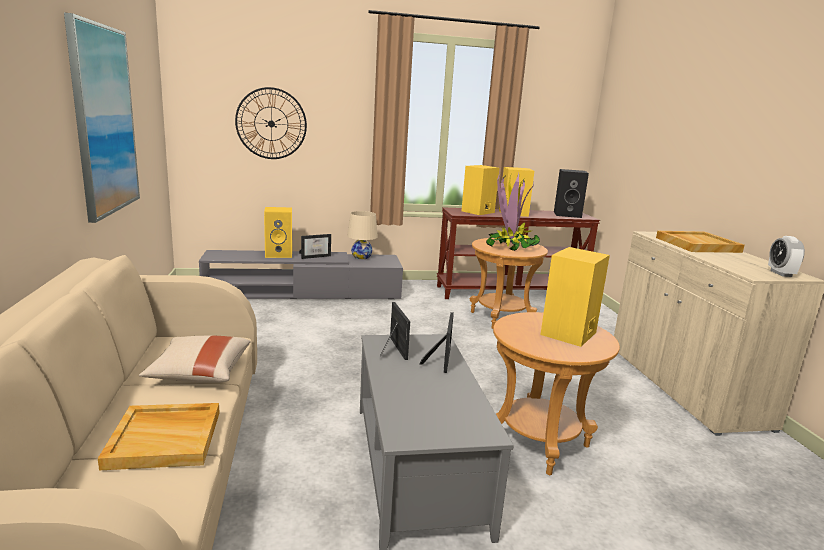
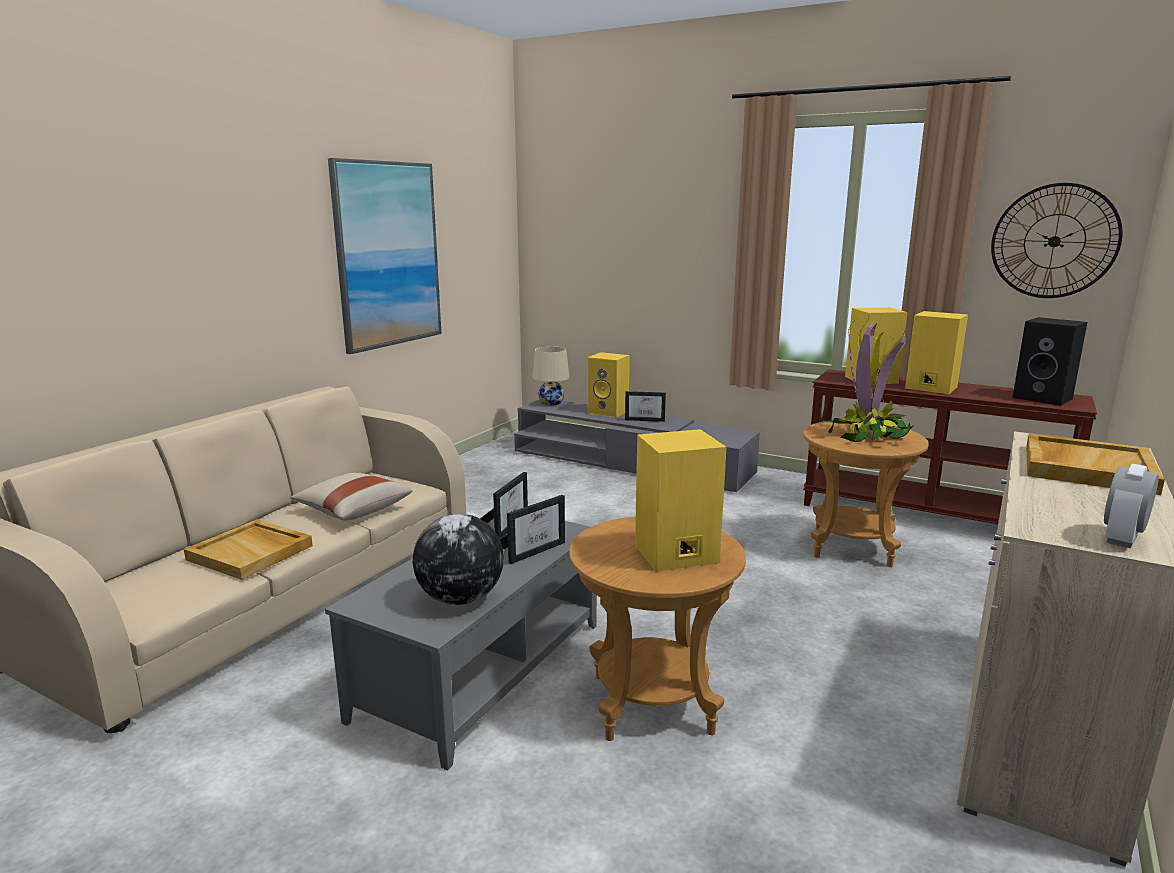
camera: 40 degrees right, 0 degrees up
(271, 123) = (620, 251): wall clock -> wall clock (1054, 241)
(361, 257) = (706, 428): beige table lamp -> beige table lamp (551, 403)
(463, 407) = (460, 599): none -> globe

